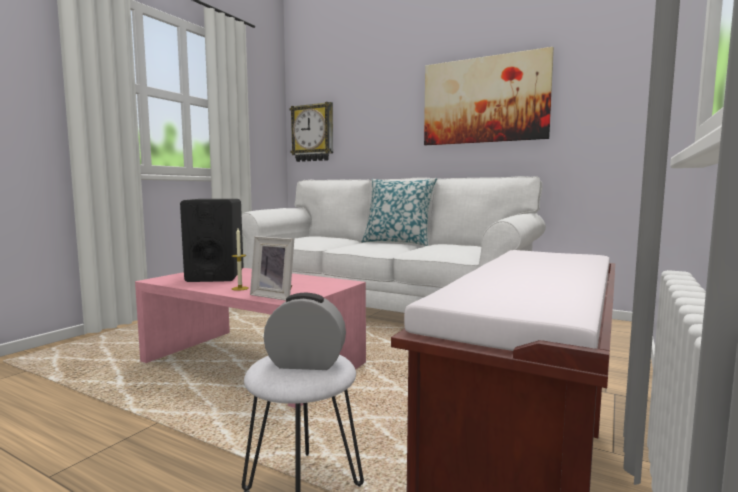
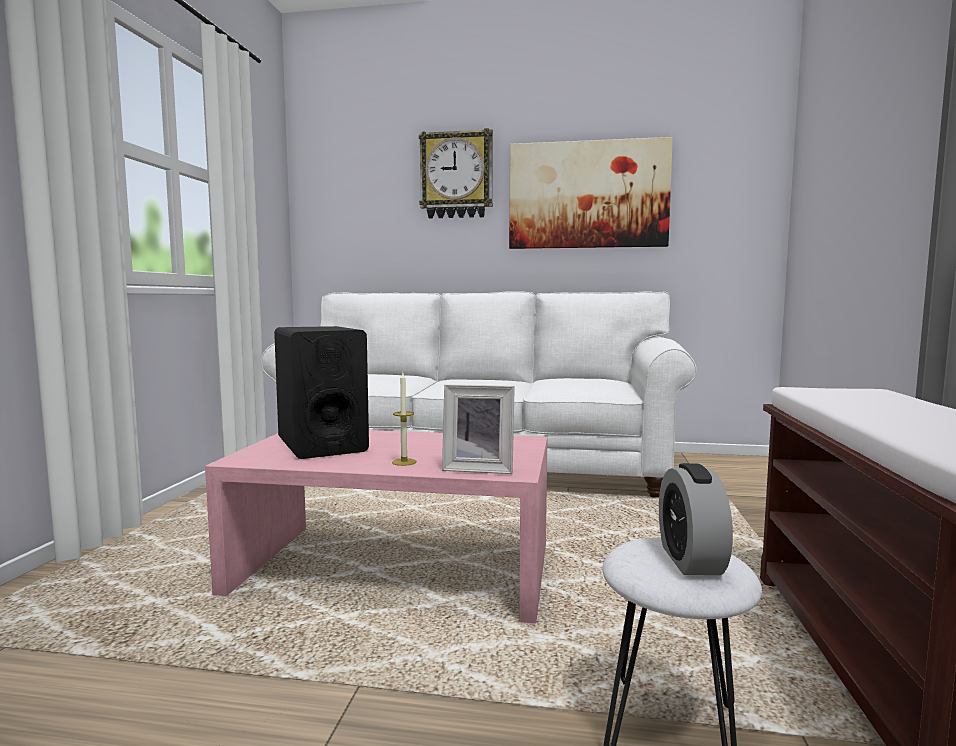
camera: 20 degrees left, 0 degrees up
(306, 364) = (690, 560): alarm clock -> alarm clock turned 75 degrees counterclockwise
(313, 133) = (336, 225): wall clock -> wall clock (456, 175)
(398, 242) = (493, 378): pillow -> none

